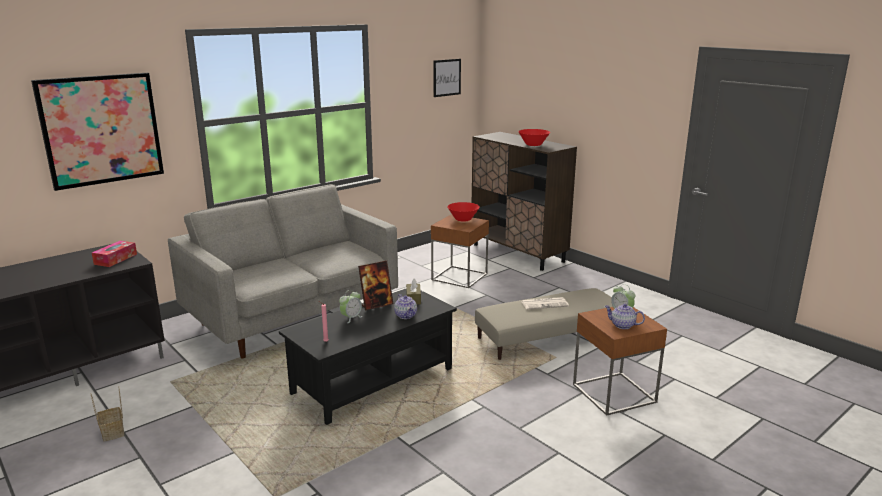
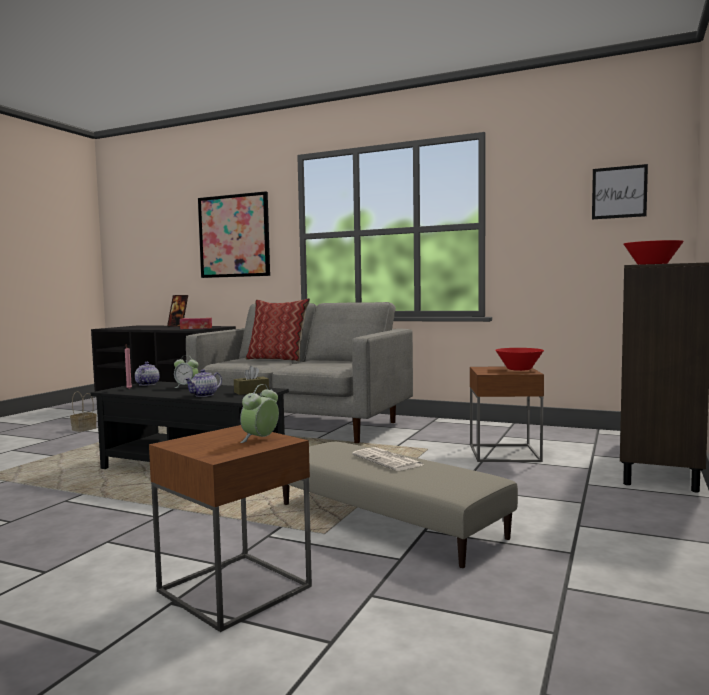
camera: 65 degrees right, 15 degrees down
(264, 264) = (278, 359): none -> pillow
(376, 304) = (225, 387): picture frame -> picture frame (178, 326)
(622, 325) = (207, 443): teapot -> teapot (147, 384)

